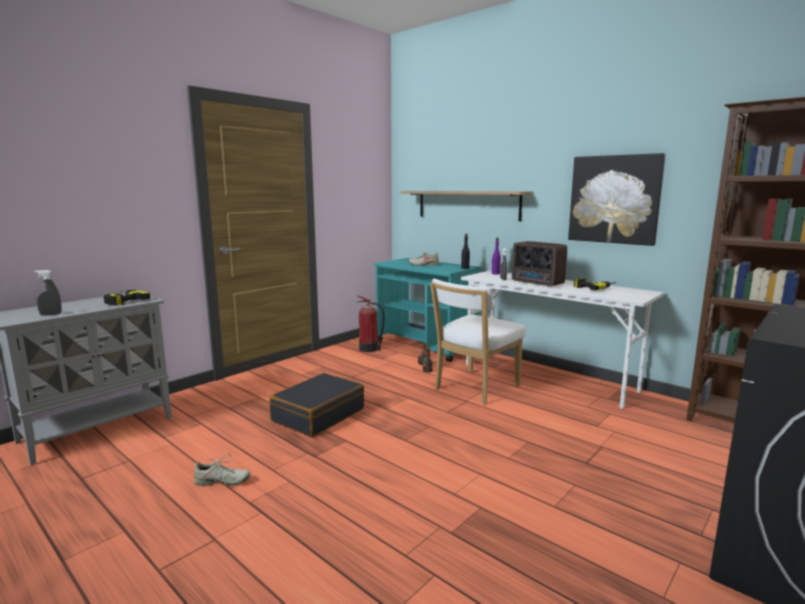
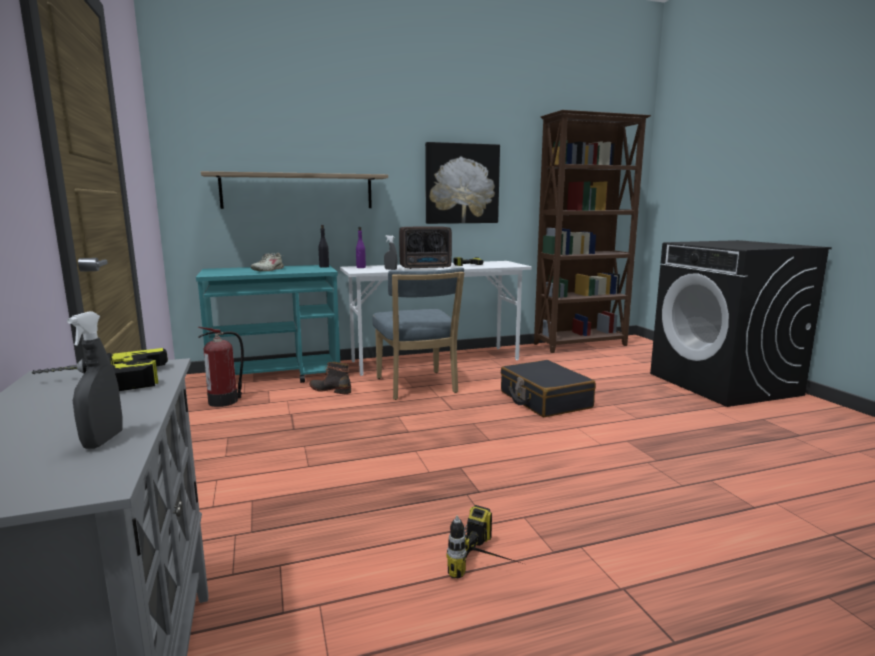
camera: 60 degrees left, 0 degrees up
(221, 482) = (490, 566): beige shoe -> power drill
(318, 415) = (375, 469): black suitcase -> black suitcase (544, 400)
(474, 388) = (417, 387): white chair -> blue chair

